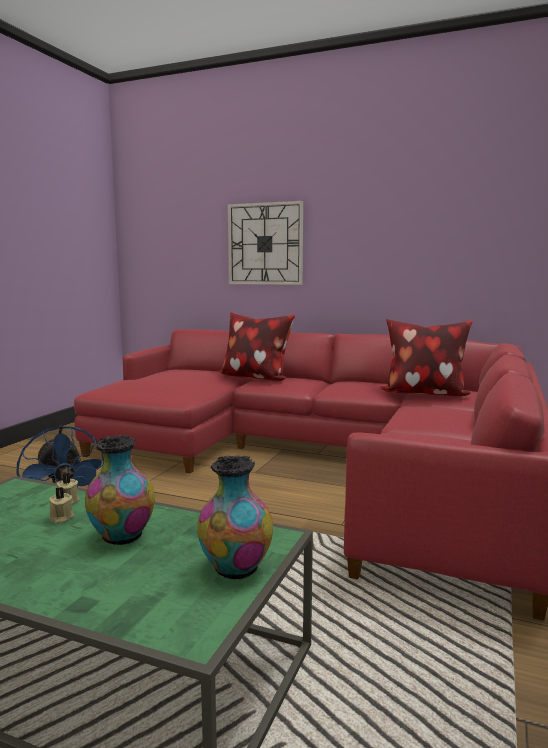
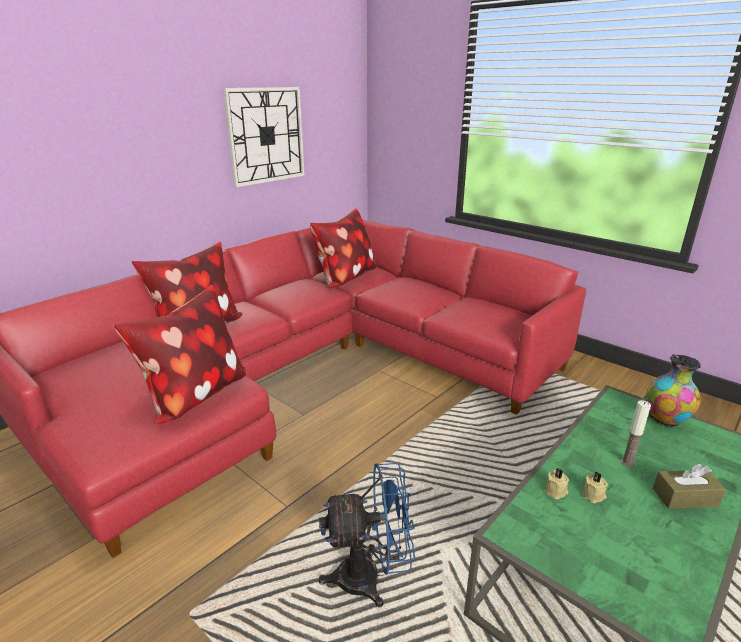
camera: 70 degrees left, 15 degrees up
(55, 569) = (685, 497): none -> brown tissue box
(122, 537) = (627, 462): vase -> candle
(166, 393) = (194, 395): none -> pillow
(265, 244) = (92, 152): wall clock -> wall clock (266, 135)

